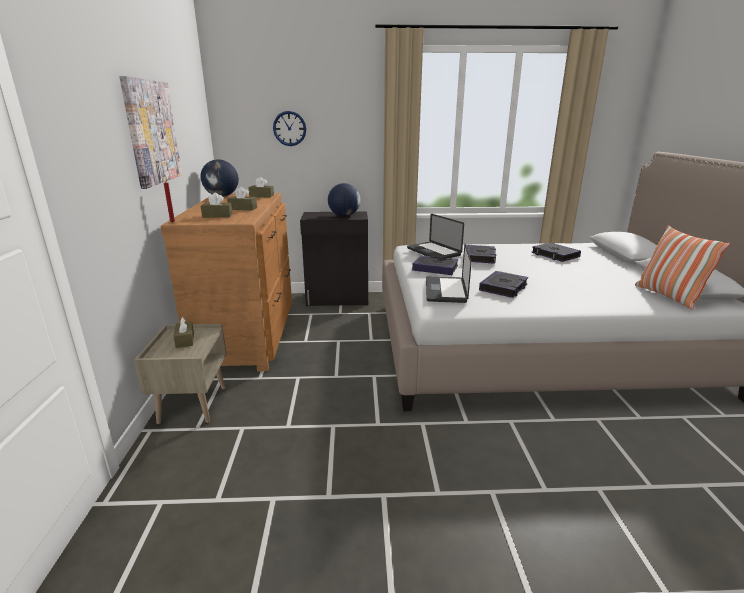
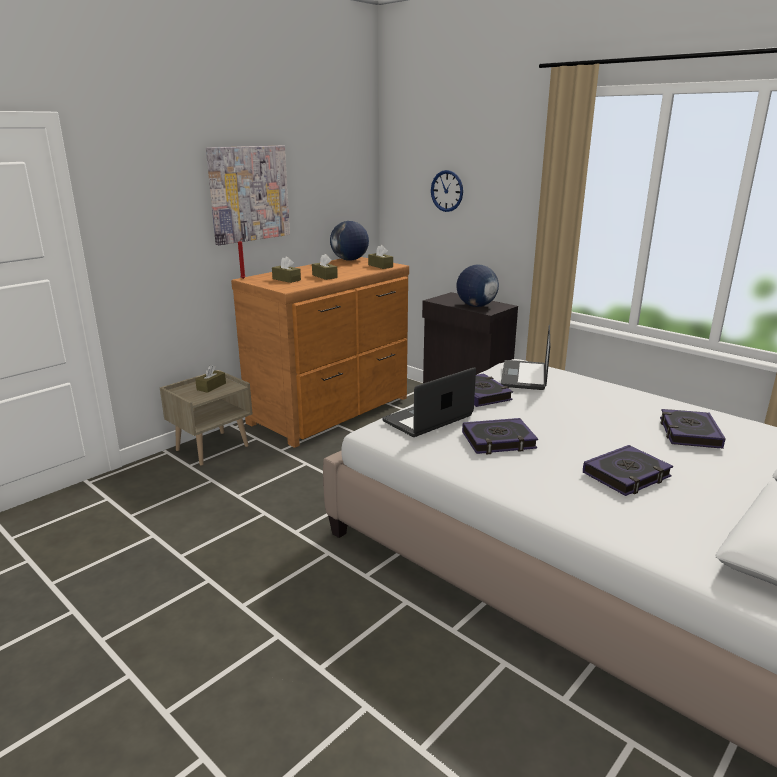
camera: 45 degrees right, 0 degrees up
(480, 257) = (563, 400): book -> book (626, 475)
(668, 296) = (705, 546): pillow -> none

